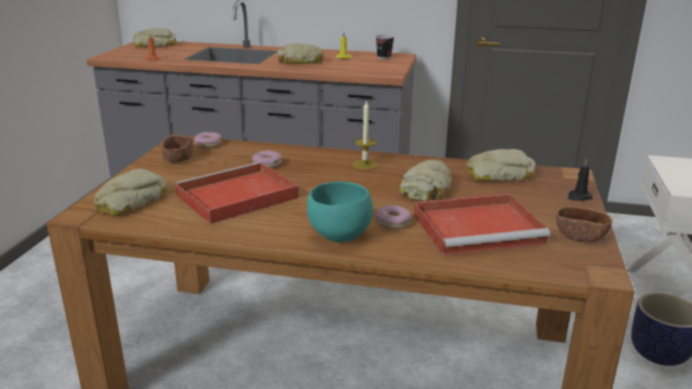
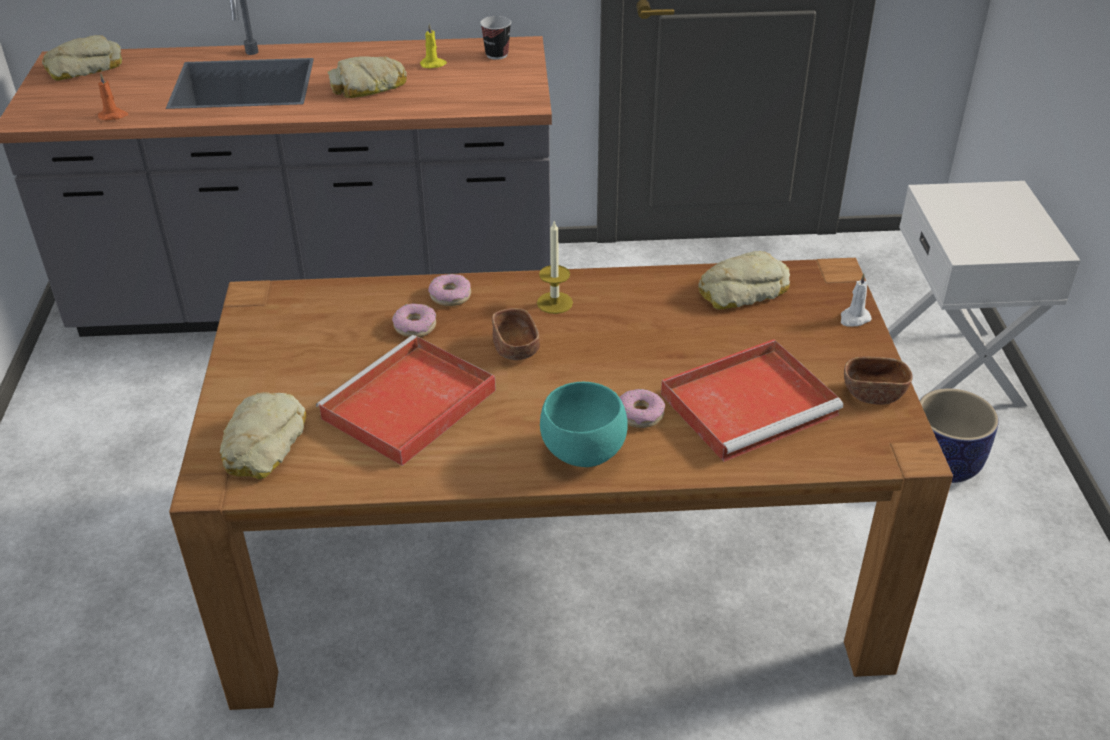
camera: 15 degrees left, 15 degrees up
(178, 158) = (275, 338): brown bowl -> brown bowl (515, 348)
(208, 144) = (301, 296): donut -> donut (450, 296)
(427, 188) = (658, 338): bread -> none
(578, 197) = (854, 319): black candle -> white candle

